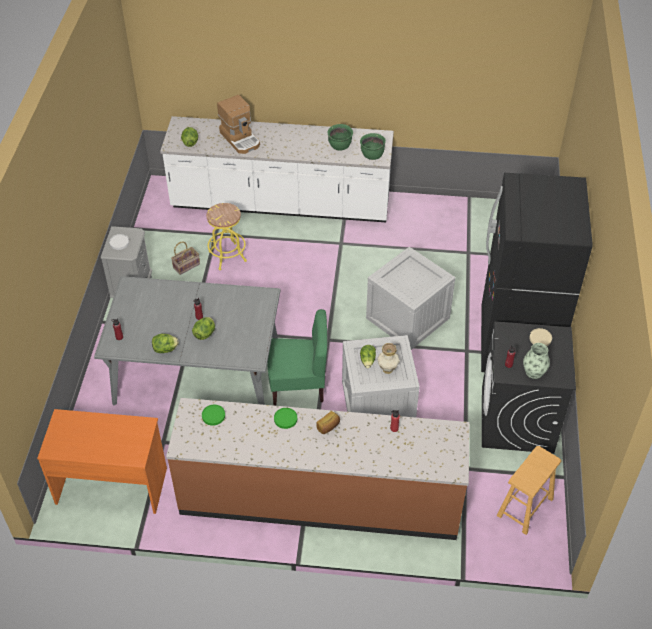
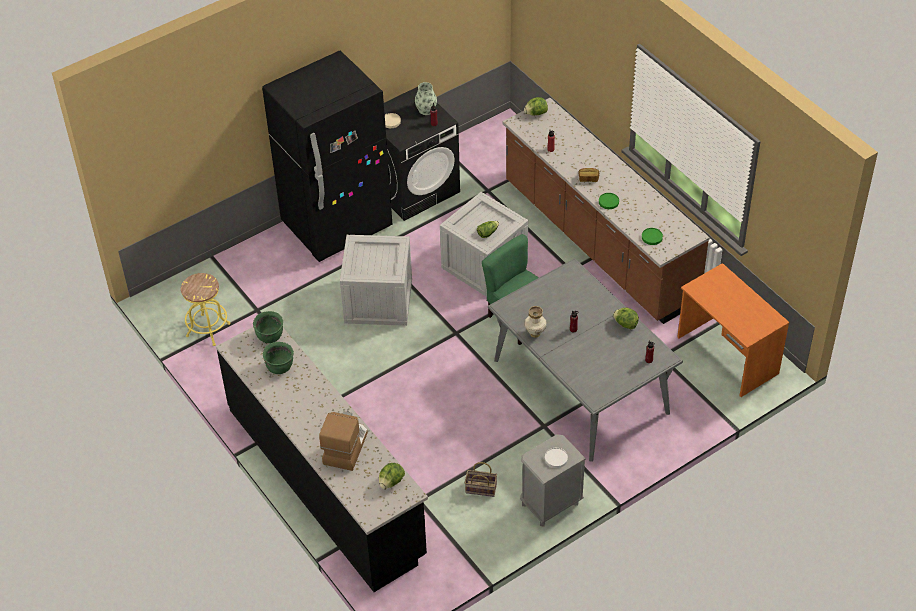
camera: 130 degrees left, 0 degrees up
(205, 334) = (584, 313): lettuce -> lettuce (536, 113)
(227, 256) = (436, 468): yellow stool -> yellow stool (208, 329)
(281, 204) = (326, 481): white counter -> black counter
(387, 369) = (483, 218): vase -> vase (534, 333)
(525, 507) = (485, 148): brown stool -> none

